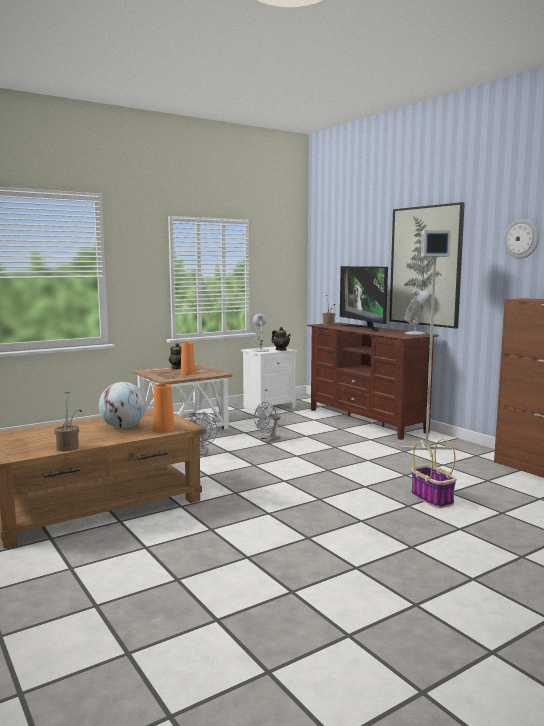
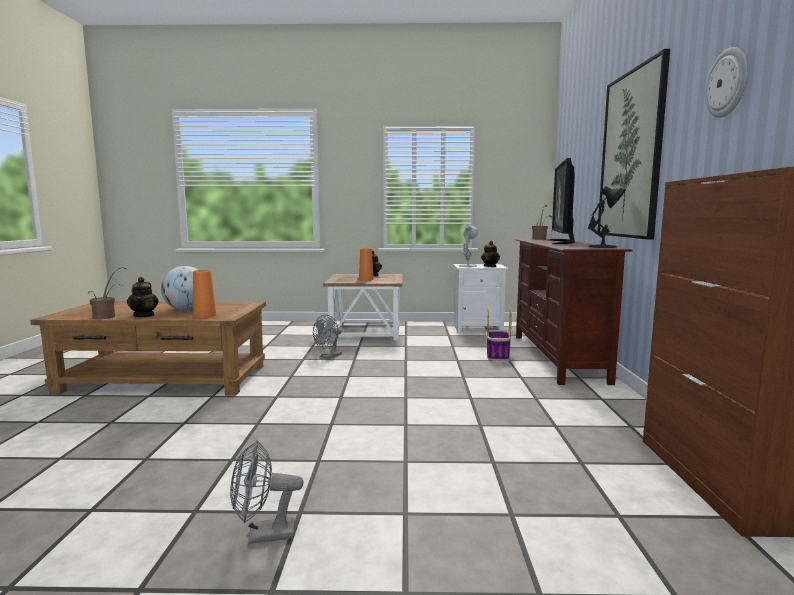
camera: 35 degrees right, 0 degrees up
(103, 439) = (144, 315): none -> teapot
(268, 440) = (411, 357): grey fan -> grey fan (263, 535)
(416, 333) = (604, 247): white table lamp -> black table lamp
(425, 448) = (571, 401): grey floor lamp -> none
(432, 499) = (452, 463): basket -> basket (498, 355)

